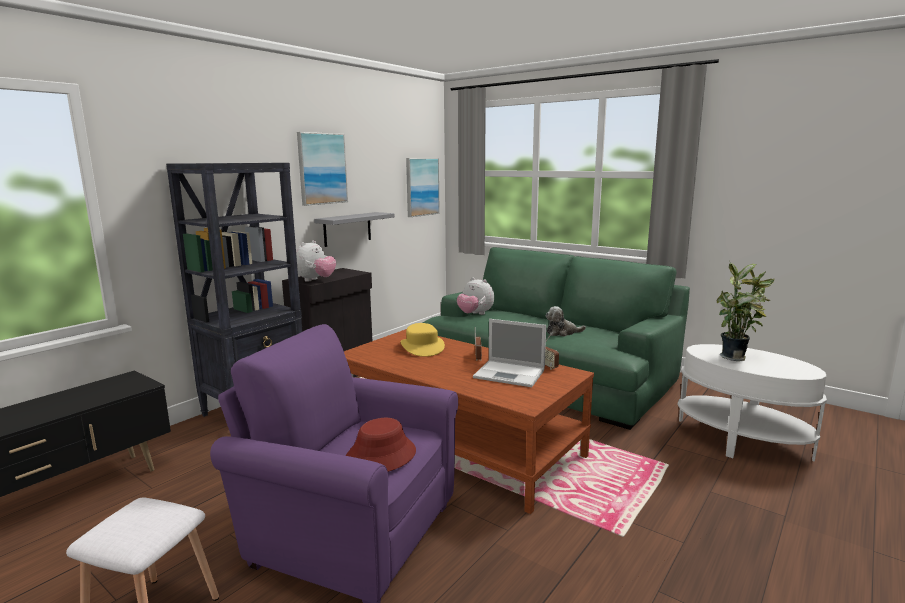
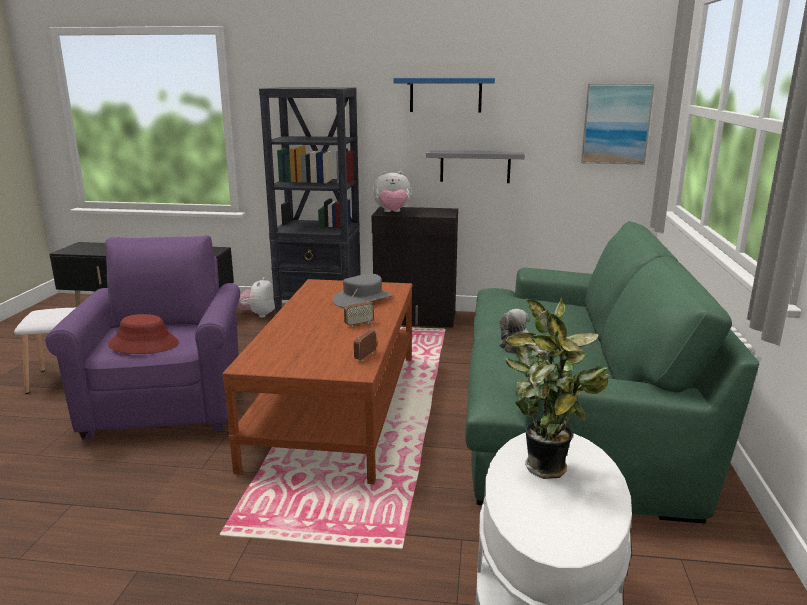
camera: 60 degrees right, 5 degrees up
(322, 168) = (445, 95): picture -> blue shelf
(422, 347) = (362, 299): yellow hat -> grey hat
(475, 314) = (525, 299): plush toy -> plush toy (258, 315)
(510, 374) = (324, 345): laptop -> none

